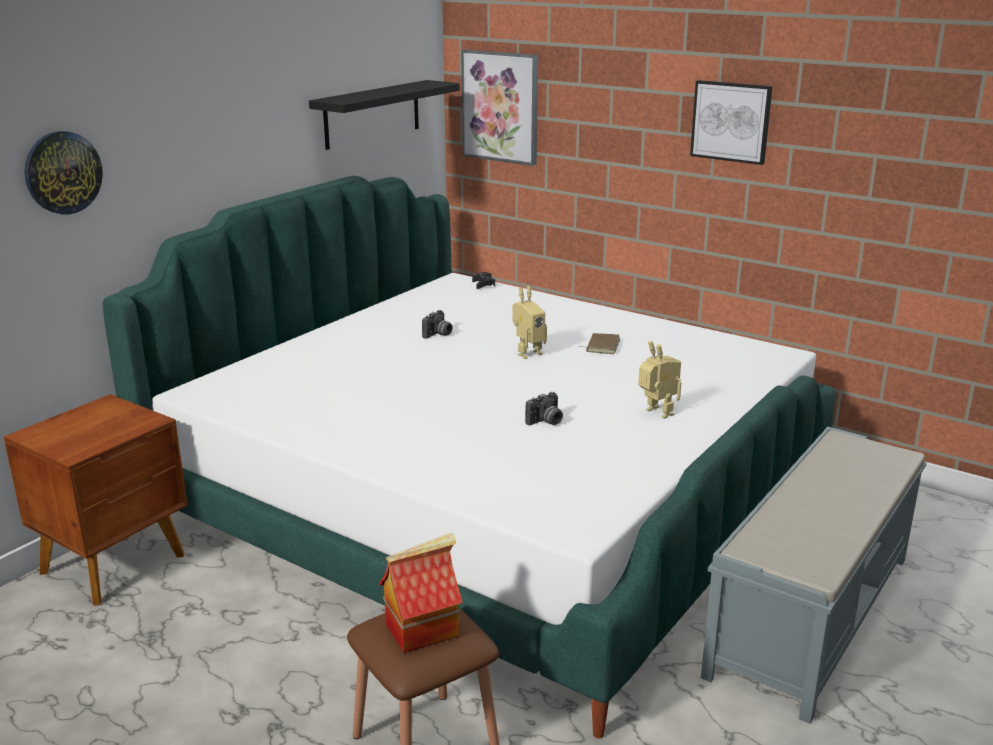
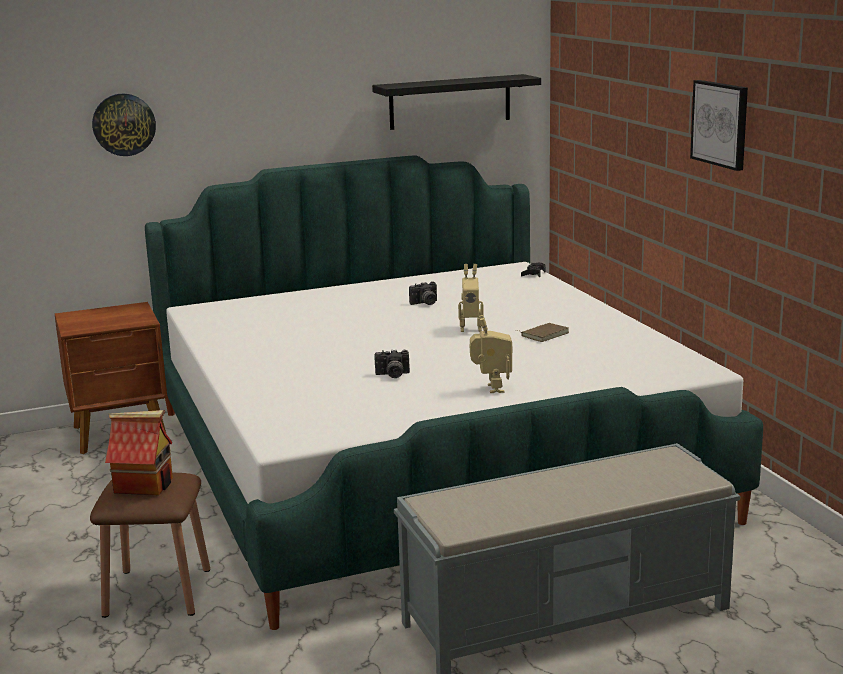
camera: 35 degrees right, 5 degrees down
(501, 107) = (580, 102): picture -> none

